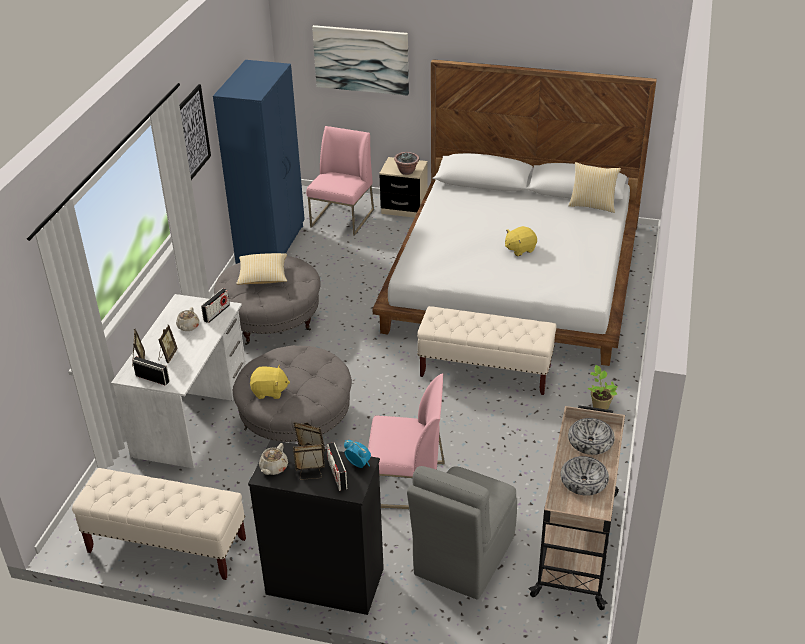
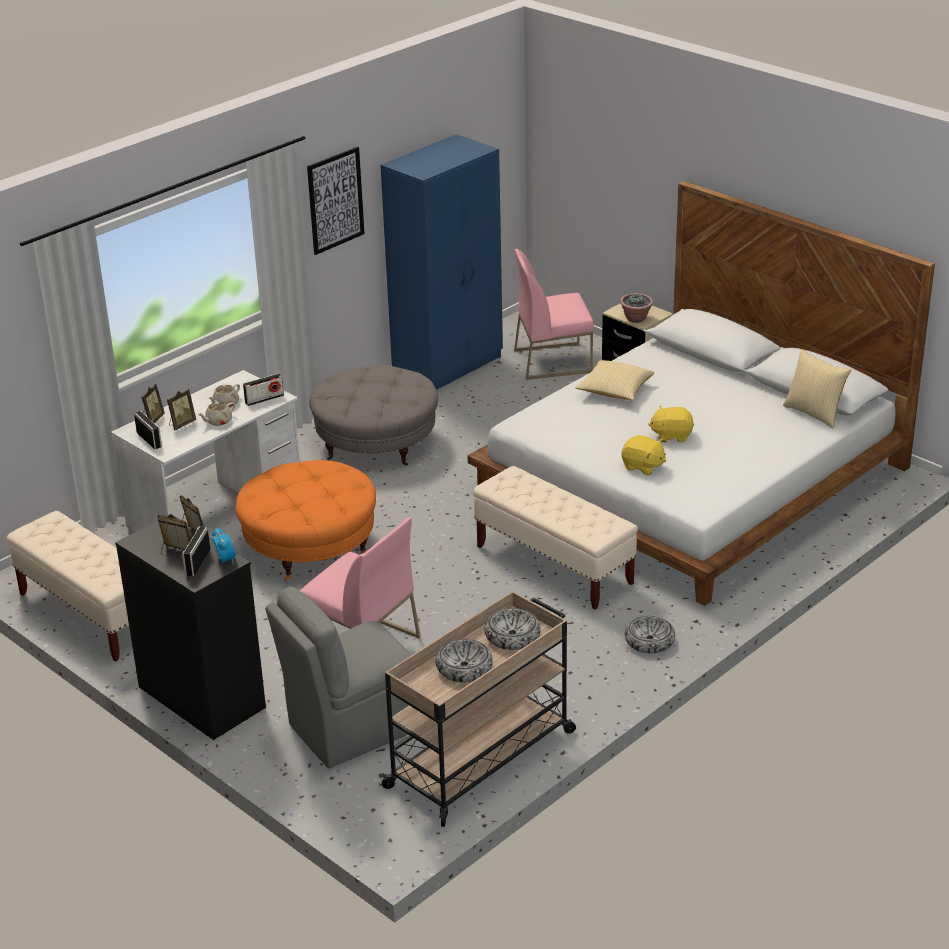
camera: 30 degrees right, 5 degrees down
(263, 277) = (371, 387): pillow -> pillow (615, 391)
(269, 391) = (271, 496): yellow plush toy -> yellow plush toy (643, 466)
(273, 468) = (149, 537): beige teapot -> beige teapot (218, 421)
(295, 420) = (310, 546): grey ottoman -> orange ottoman
(342, 218) = (553, 361): pink chair -> pink chair turned 150 degrees counterclockwise
(361, 59) = (612, 165): picture -> none
(600, 405) = (649, 641): potted plant -> bowl

